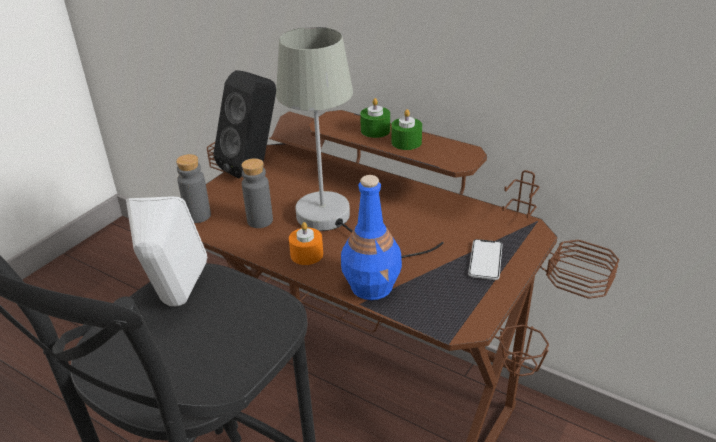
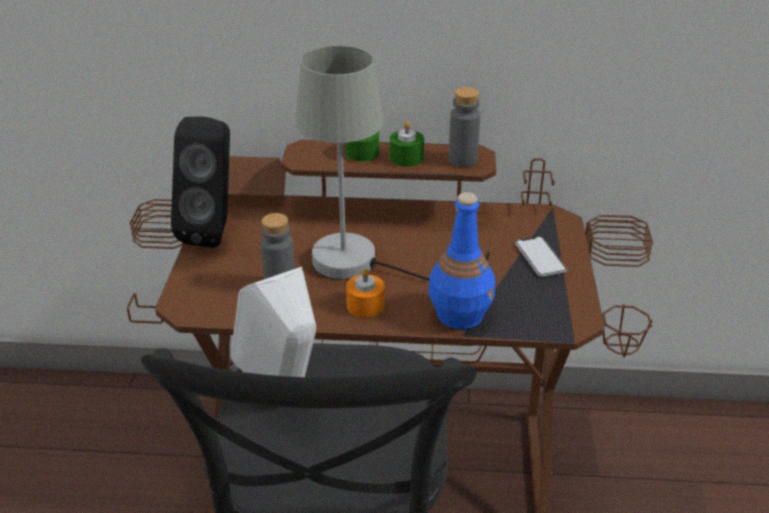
camera: 30 degrees left, 0 degrees up
(198, 216) = (202, 302): grey bottle -> grey bottle (462, 160)

